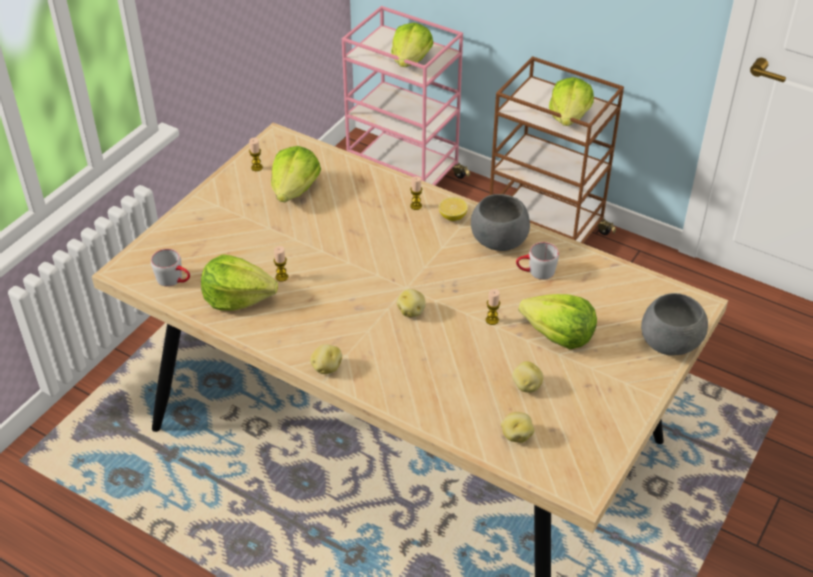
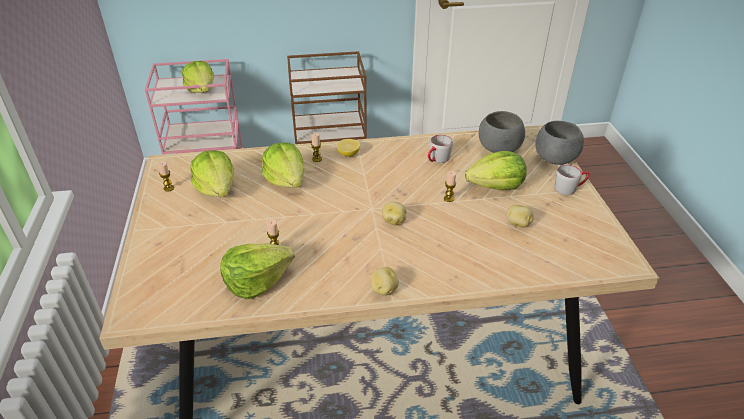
camera: 40 degrees left, 5 degrees down
(174, 280) = (186, 298): grey mug -> grey mug (569, 188)
(499, 241) = (394, 154): grey bowl -> grey bowl (498, 149)
(516, 435) = (552, 255): potato -> none
(569, 117) = (338, 81): lettuce -> lettuce (286, 180)

